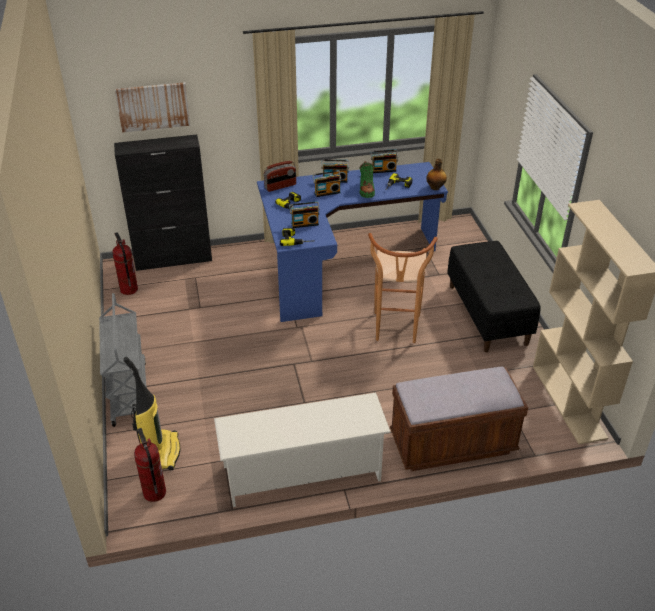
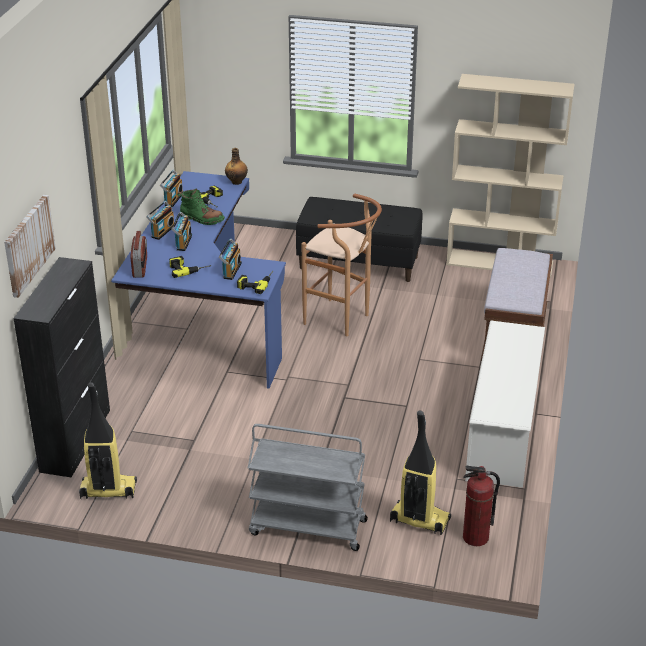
camera: 65 degrees left, 5 degrees down
(129, 289) = (107, 491): fire extinguisher -> vacuum cleaner

